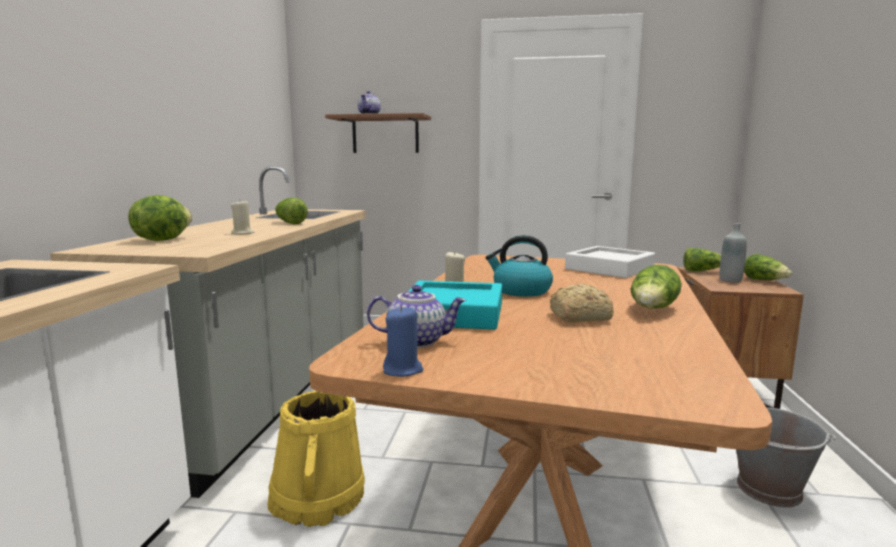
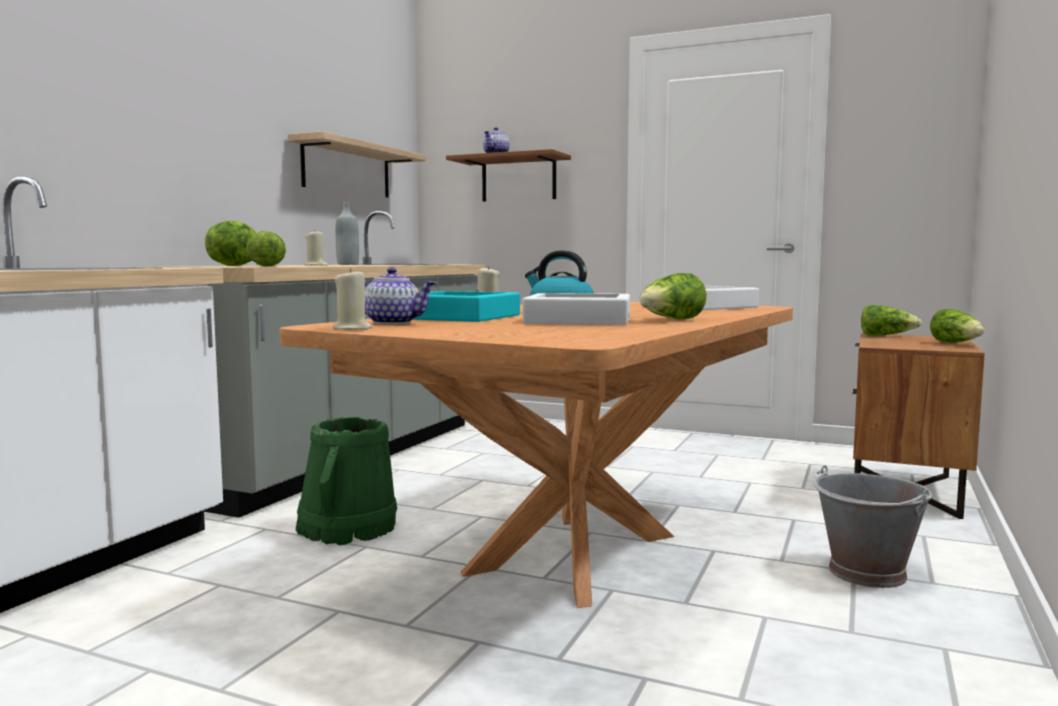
camera: 15 degrees right, 5 degrees down
(240, 127) = (347, 169): none -> shelf
(290, 223) = (377, 265): lettuce -> lettuce (265, 266)
(318, 497) = (347, 528): yellow bucket -> green bucket
(403, 370) = (352, 329): blue candle -> beige candle
(578, 317) = (578, 320): bread -> white tray
(730, 280) = (907, 342): grey bottle -> grey bottle (348, 264)

